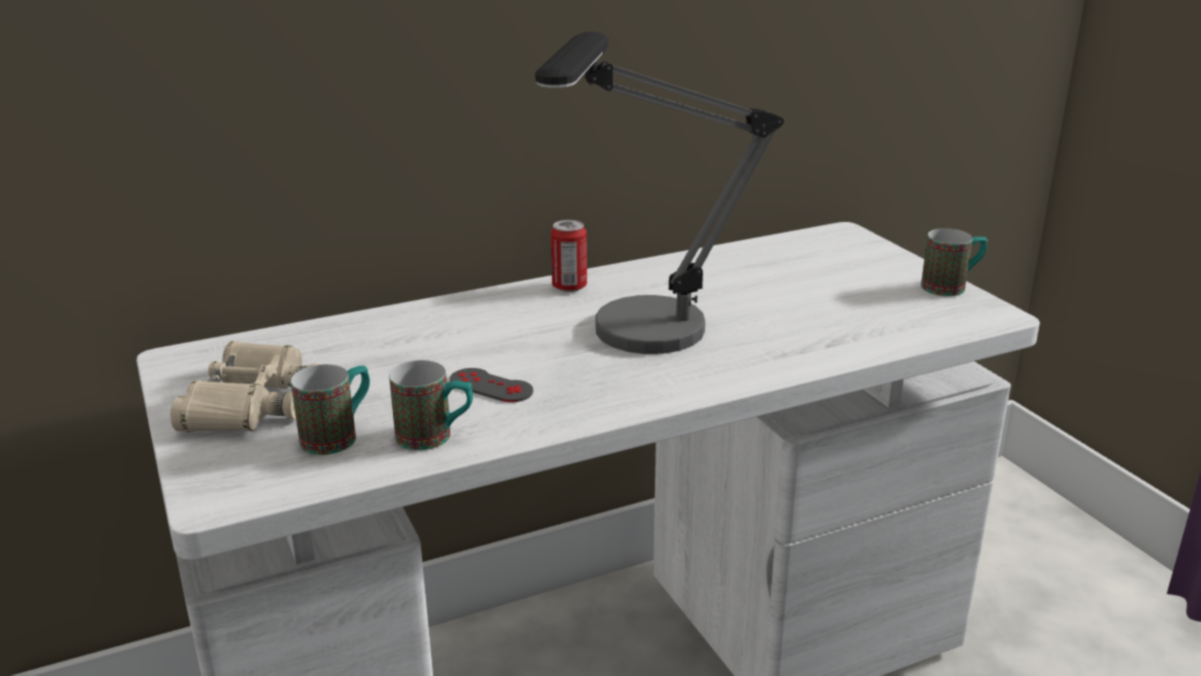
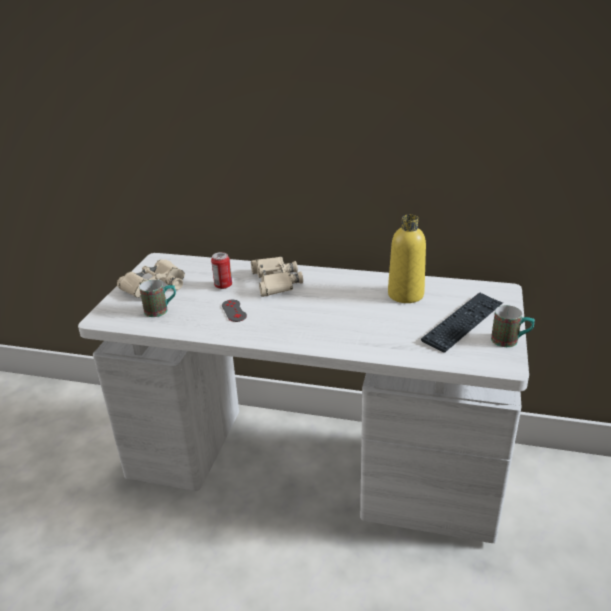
camera: 40 degrees right, 5 degrees up
(435, 437) = (187, 324): mug -> none
(491, 320) = (275, 281): none -> beige binoculars
(569, 287) = (328, 276): can -> can (223, 285)
(637, 343) = (314, 314): table lamp -> none
(729, 276) = (405, 294): none -> yellow bottle
(862, 285) = (463, 323): none -> keyboard

